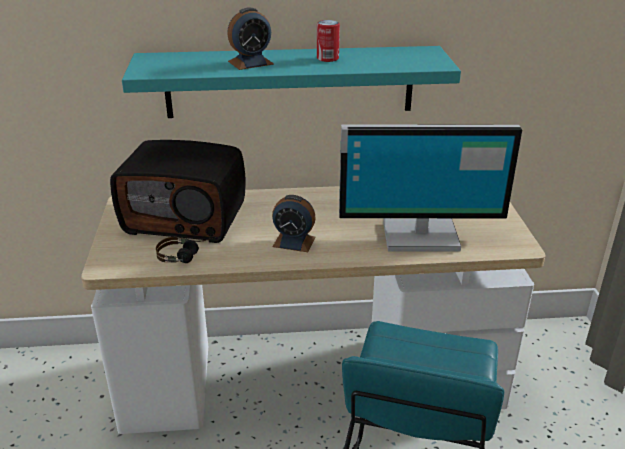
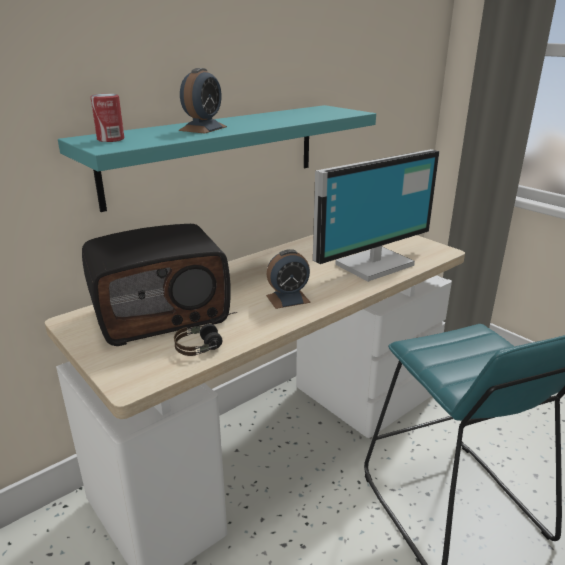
camera: 35 degrees left, 5 degrees down
(327, 58) = (263, 119): can -> can (110, 139)

